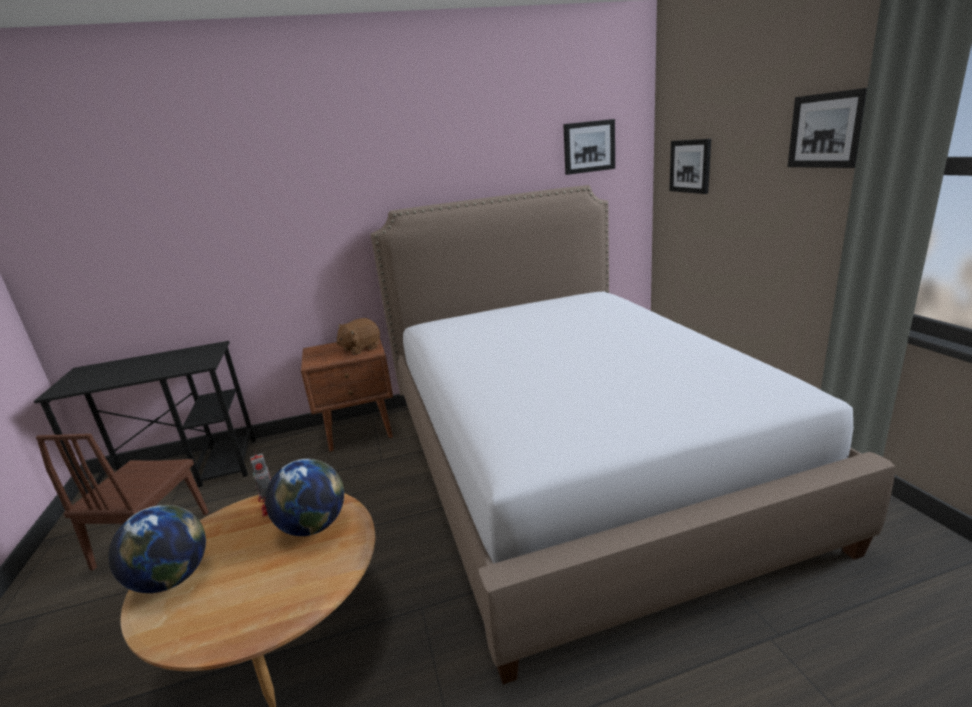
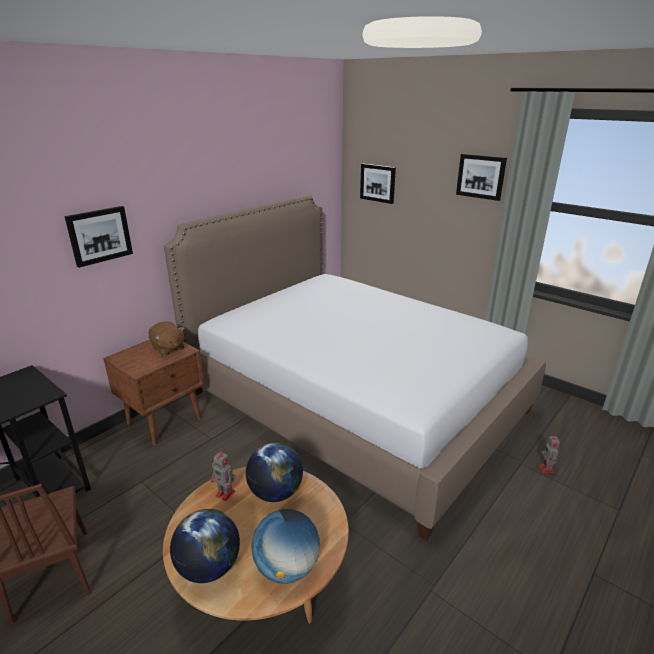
camera: 35 degrees left, 5 degrees up
(226, 617) = (287, 568): none -> globe
(360, 348) = (168, 348): brown plush toy -> brown plush toy turned 60 degrees counterclockwise
(589, 147) = (307, 165): picture -> picture (99, 235)
(820, 669) = (546, 469): none -> toy robot

